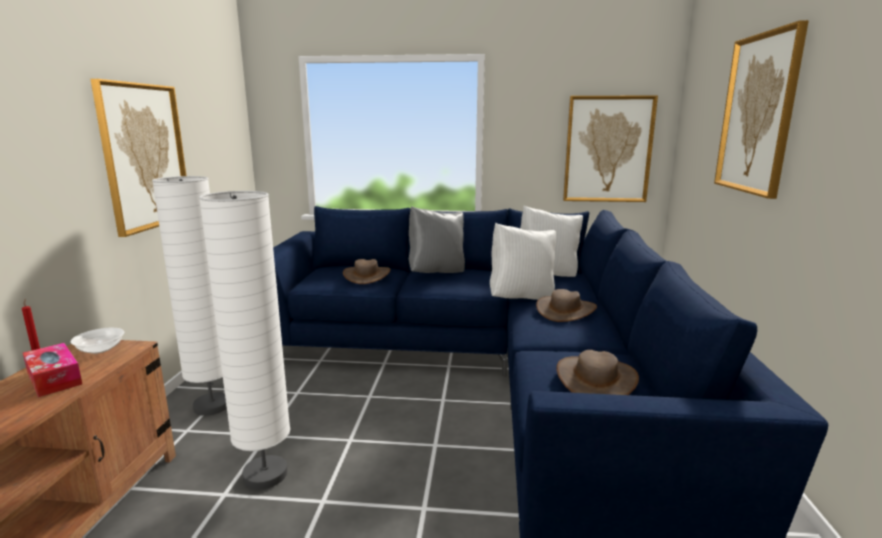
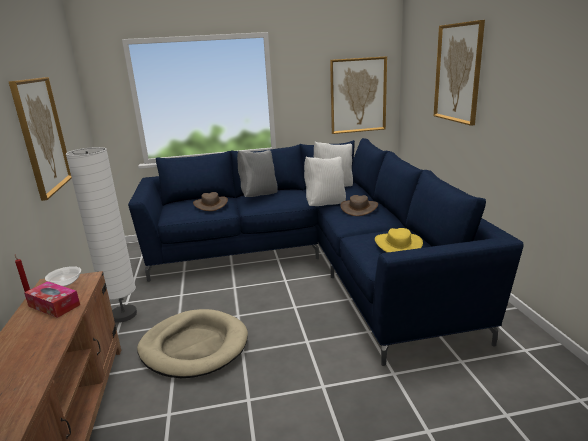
camera: 15 degrees left, 5 degrees up
(265, 475) = (194, 346): white floor lamp -> beige dog bed
(596, 379) = (398, 245): brown hat -> yellow hat

